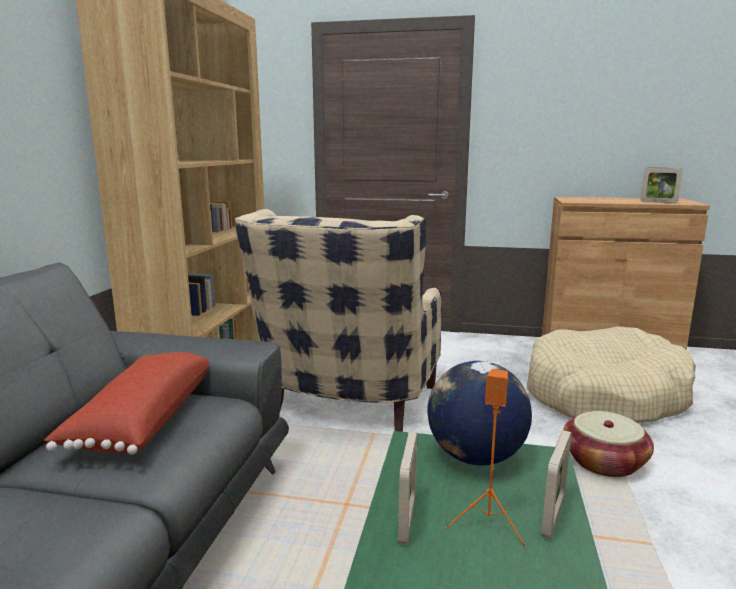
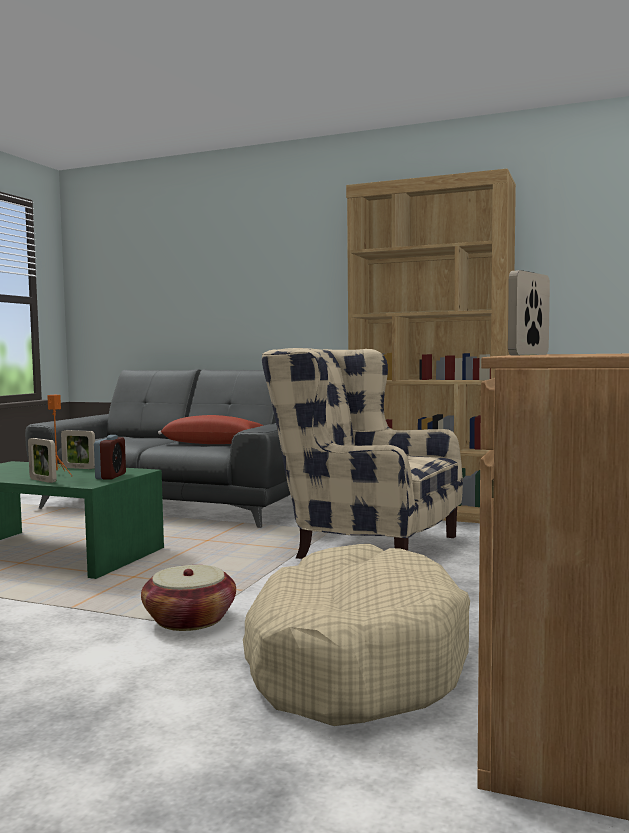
camera: 100 degrees right, 10 degrees down
(475, 457) = (111, 476): globe -> alarm clock

